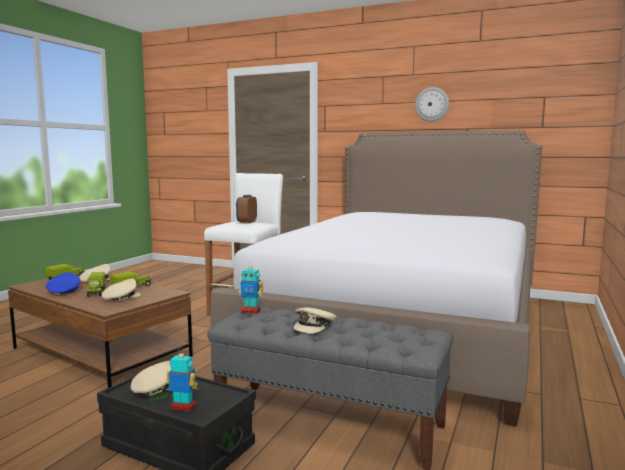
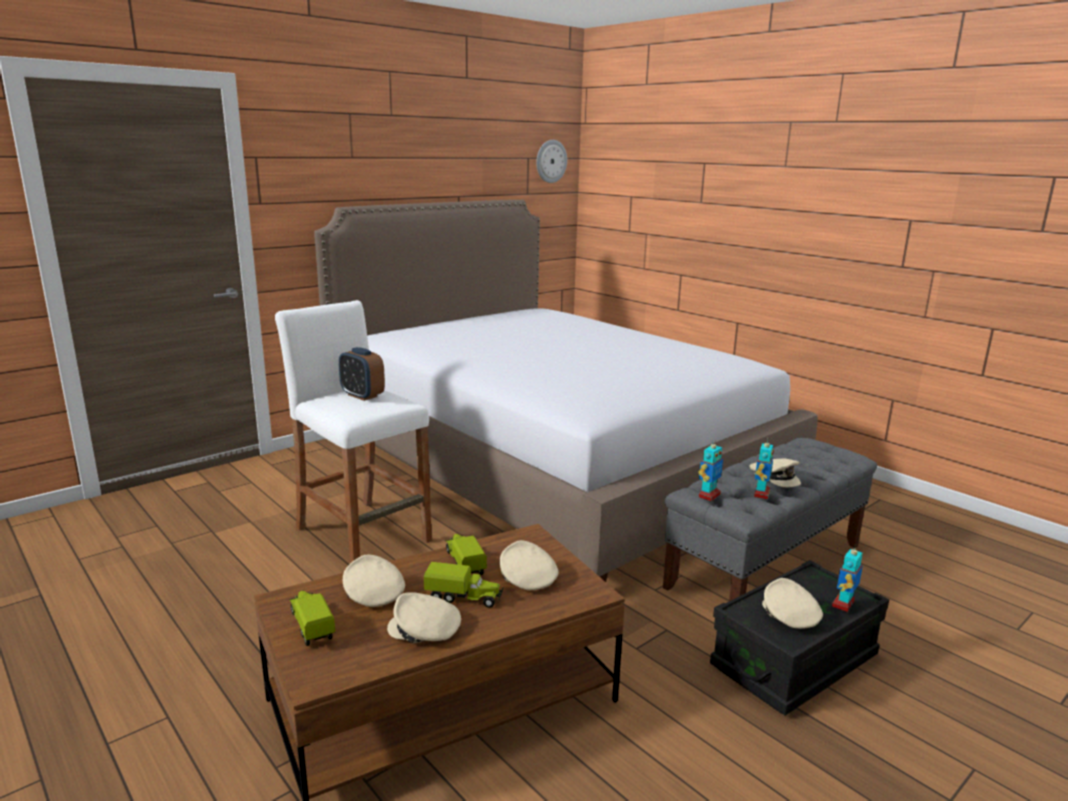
camera: 65 degrees left, 10 degrees up
(64, 291) = (424, 630): blue cap -> beige cap
(271, 324) = (761, 494): none -> toy robot
(432, 104) = (419, 162): wall clock -> wall clock (550, 161)

